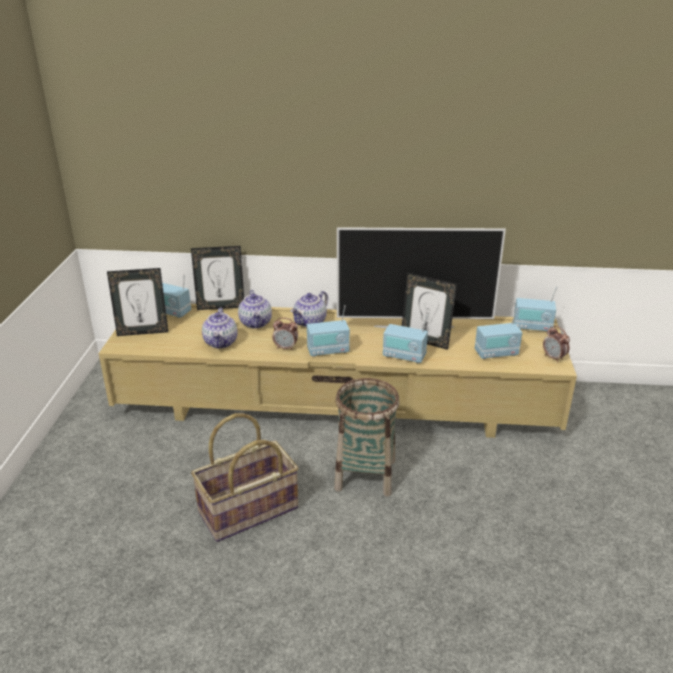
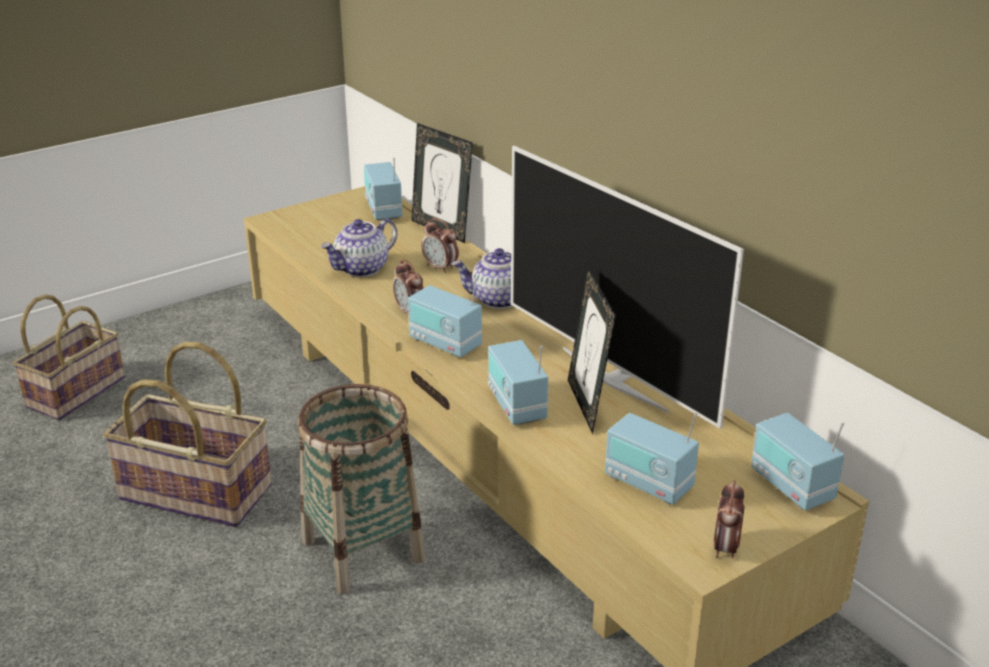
camera: 50 degrees right, 0 degrees up
(76, 518) = (76, 391): none -> basket
(143, 332) = (319, 217): picture frame -> none
(256, 323) = (440, 268): teapot -> alarm clock

